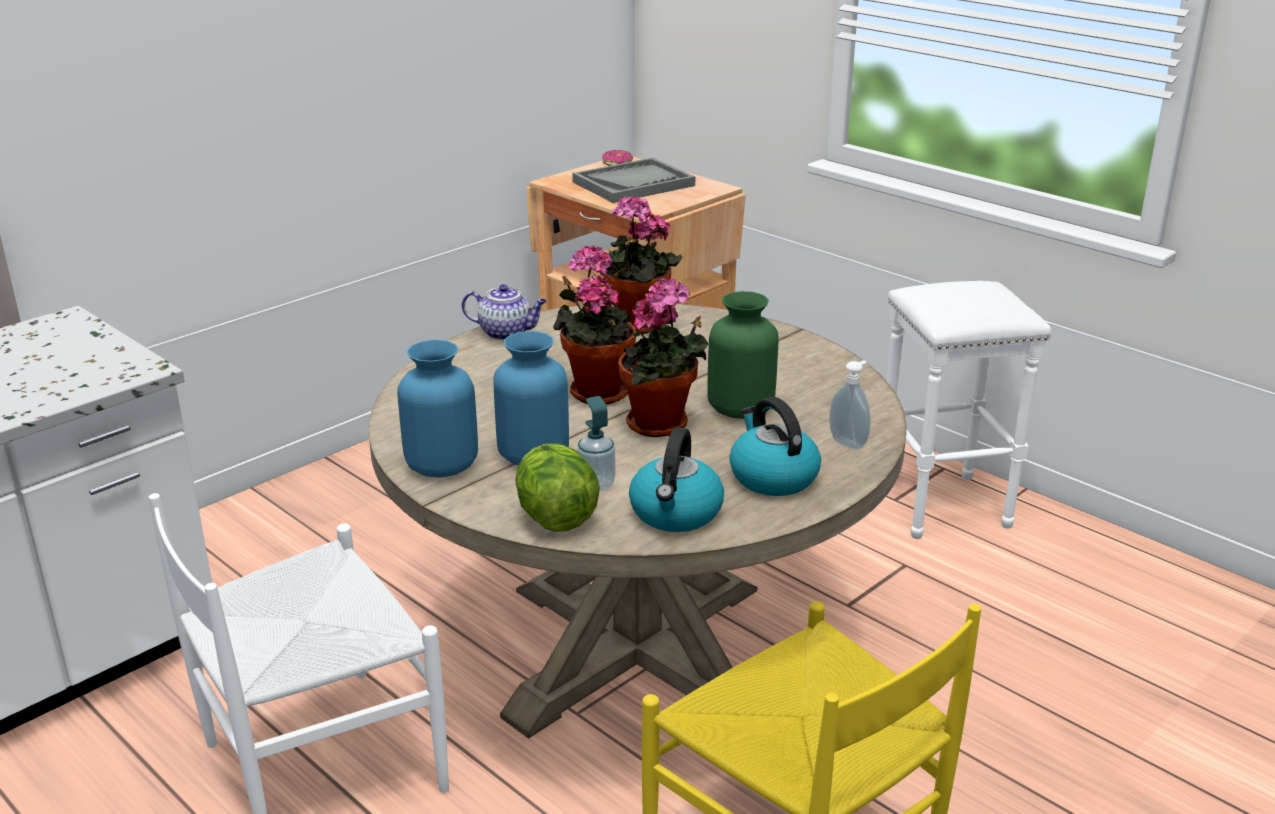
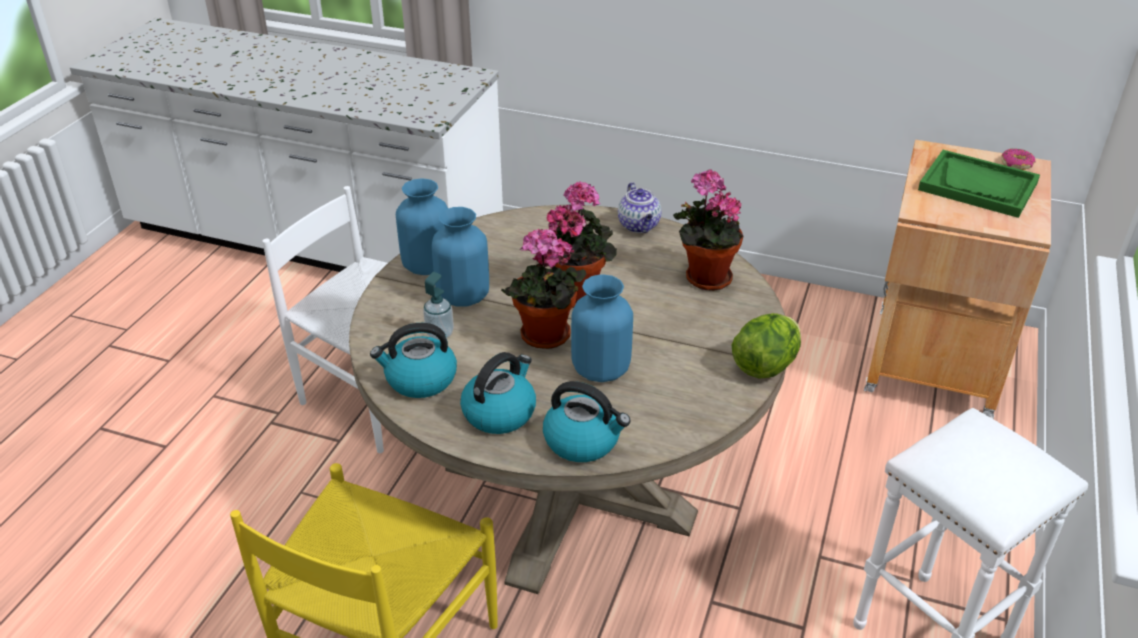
camera: 65 degrees right, 10 degrees up
(555, 517) = (387, 330): lettuce -> lettuce (765, 366)
(633, 184) = (978, 186): grey tray -> green tray
(740, 408) = (601, 369): green vase -> blue vase
(849, 442) = (583, 441): soap dispenser -> kettle

